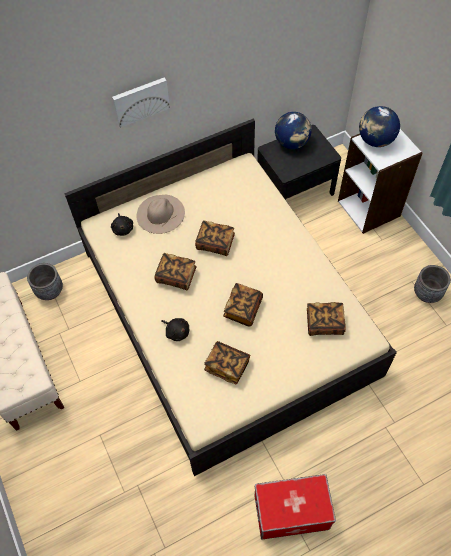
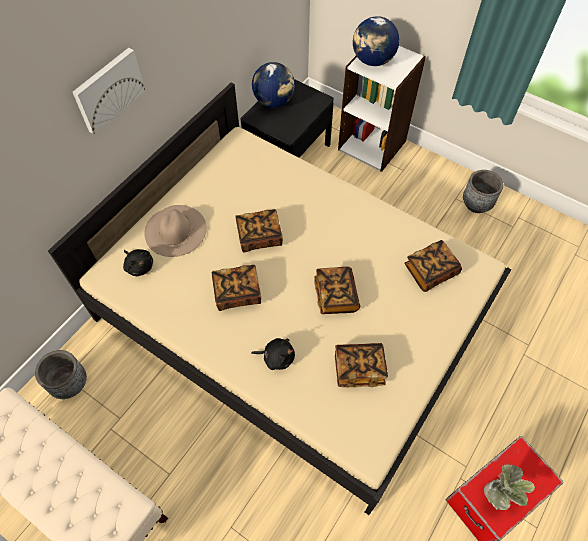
camera: 30 degrees left, 0 degrees up
(280, 502) = (497, 494): none -> potted plant

